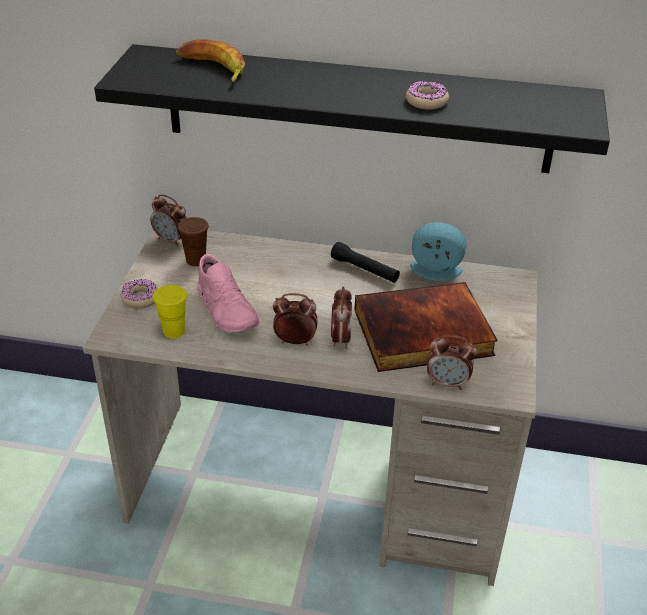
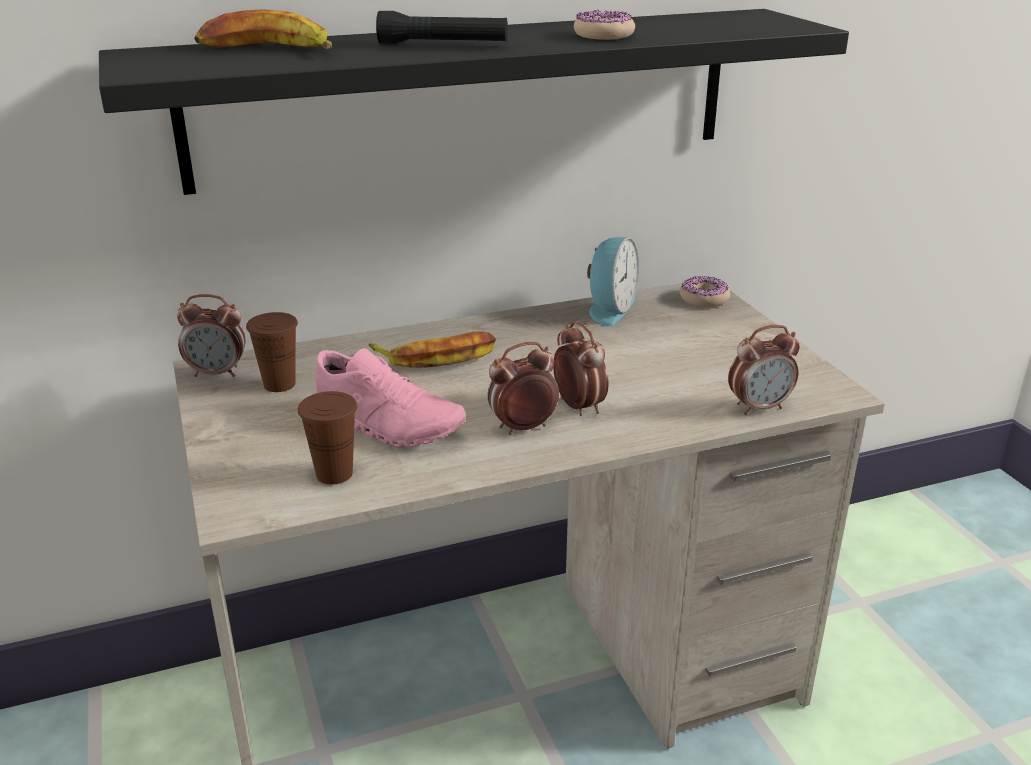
camera: 30 degrees left, 10 degrees down
(140, 298) = (238, 452): donut -> donut (704, 299)
(174, 331) = (334, 474): yellow cup -> brown cup
(295, 272) = (437, 357): none -> banana
(365, 270) = (524, 330): black flashlight -> black flashlight (443, 44)
(422, 334) = (669, 370): book -> none
(435, 272) = (609, 309): alarm clock -> alarm clock turned 135 degrees clockwise

